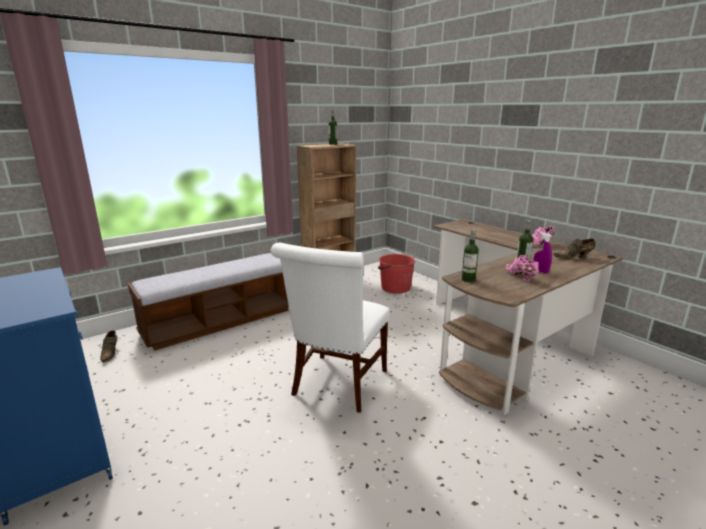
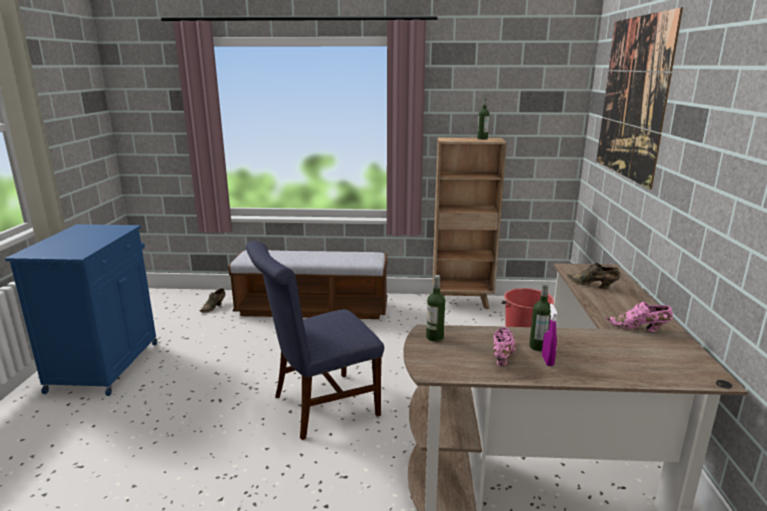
camera: 40 degrees right, 0 degrees up
(337, 385) = (319, 407): white chair -> blue chair
(450, 105) = (632, 98): none -> picture
(574, 257) = (651, 363): brown shoe -> brown shoe (593, 285)

